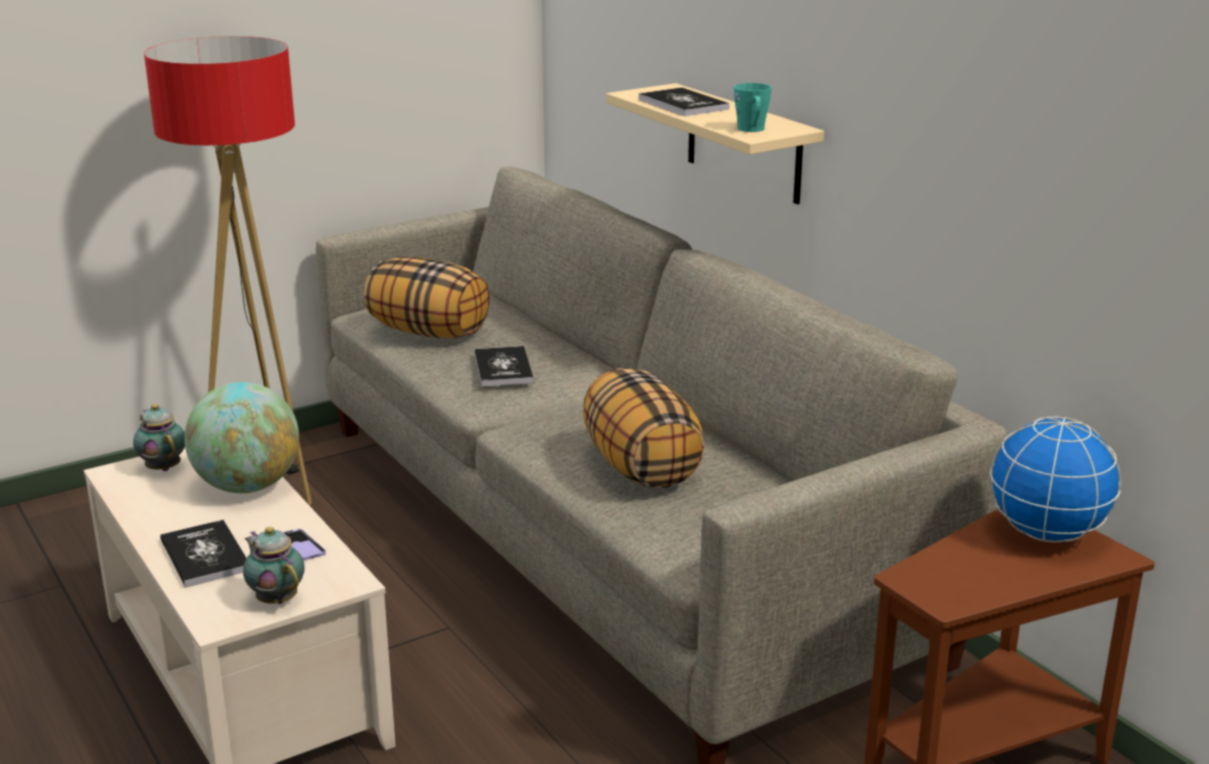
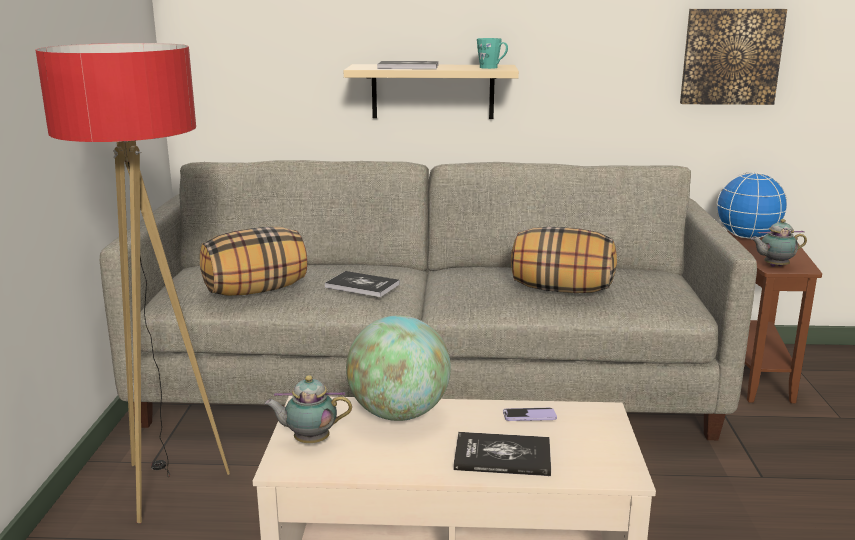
camera: 55 degrees left, 5 degrees down
(276, 599) = (605, 443): teapot -> teapot (774, 266)
(1093, 200) = (730, 56): none -> picture

